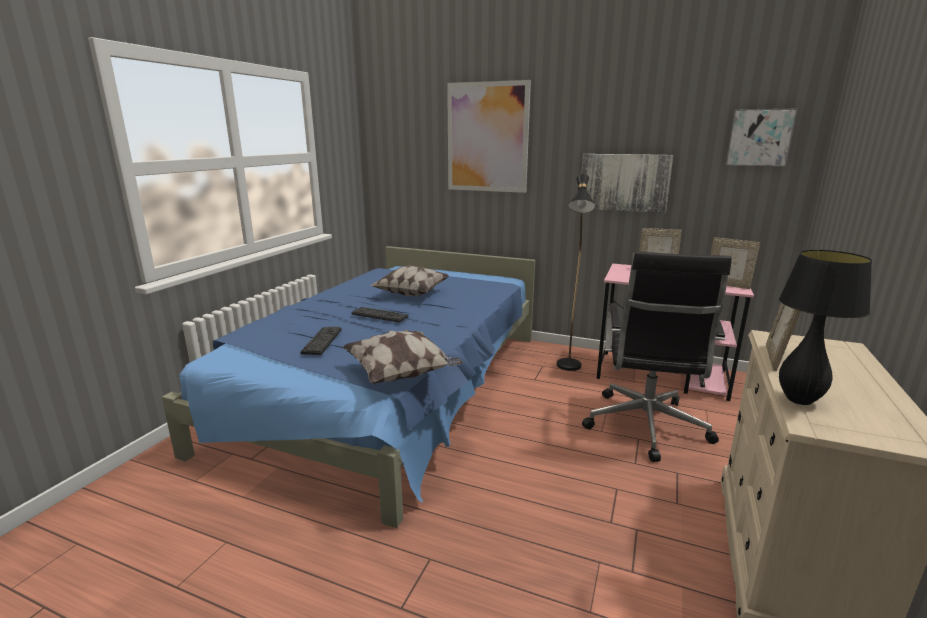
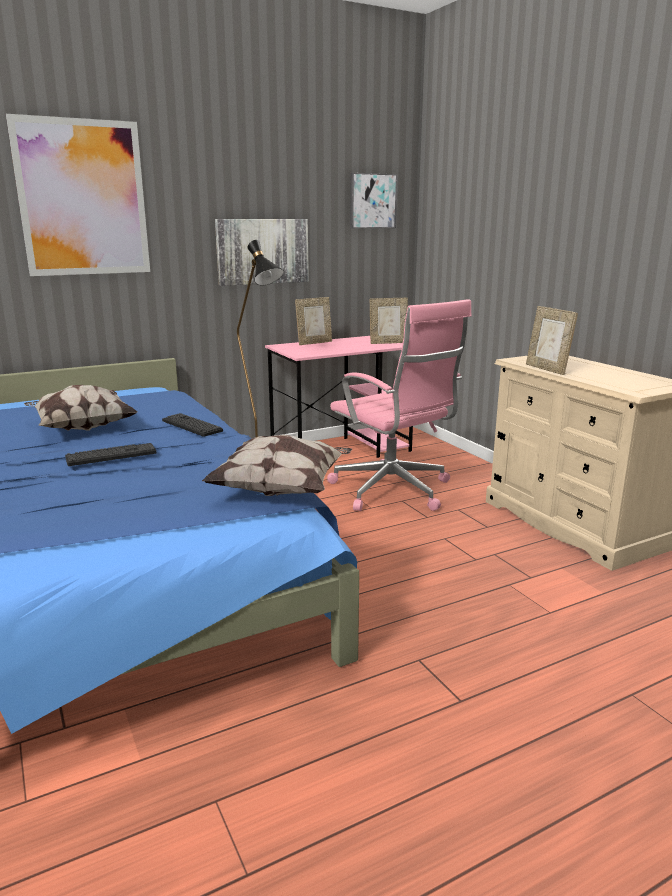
camera: 50 degrees left, 0 degrees up
(322, 341) = (111, 499): keyboard -> keyboard (192, 426)
(645, 427) = (393, 491): black office chair -> pink office chair
(799, 400) = (607, 384): black table lamp -> none

